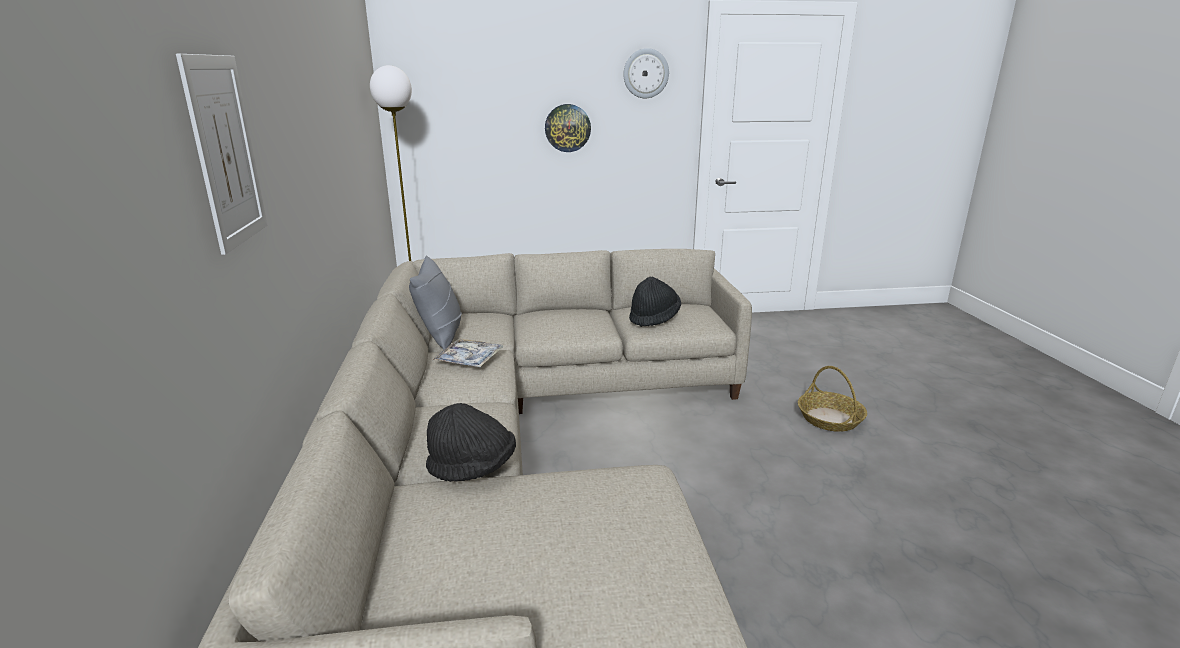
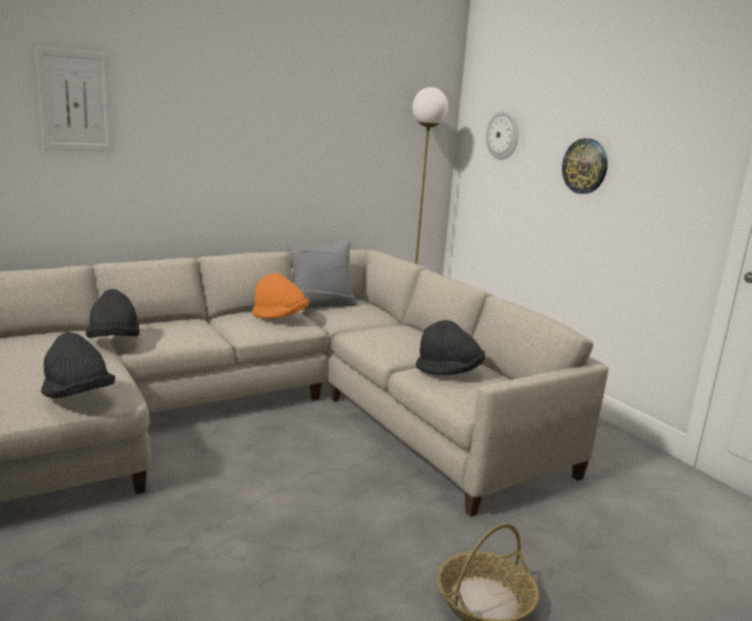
camera: 65 degrees right, 5 degrees down
(469, 359) = (280, 317): tray -> orange hat
(646, 73) = (679, 107): wall clock -> wall clock (503, 135)
(651, 498) = (78, 396): none -> black hat

